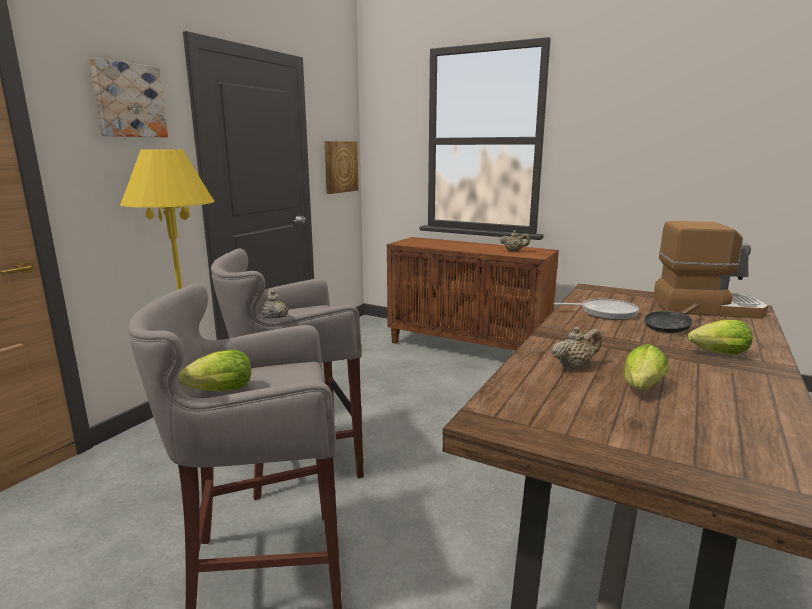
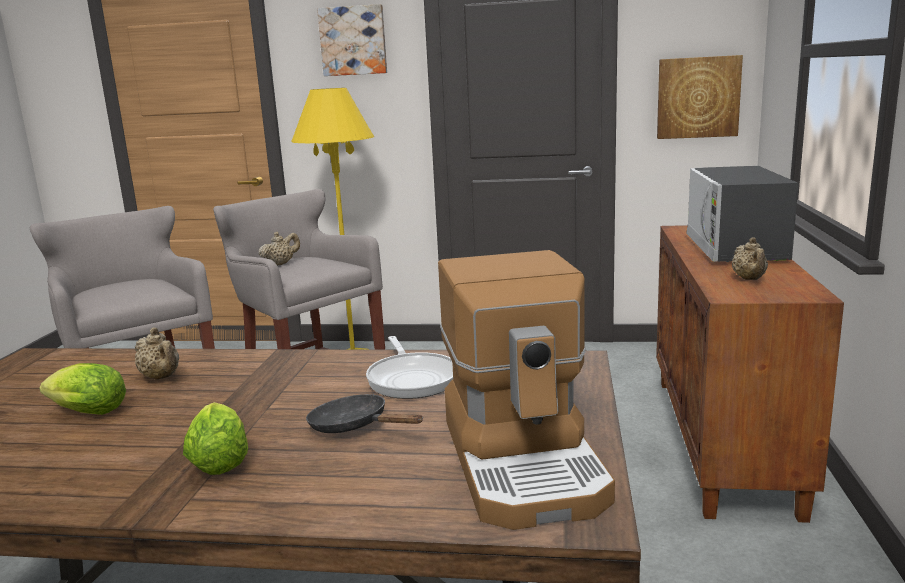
camera: 70 degrees right, 0 degrees up
(217, 392) = (112, 285): lettuce -> none
(458, 244) = (735, 249): none -> microwave

